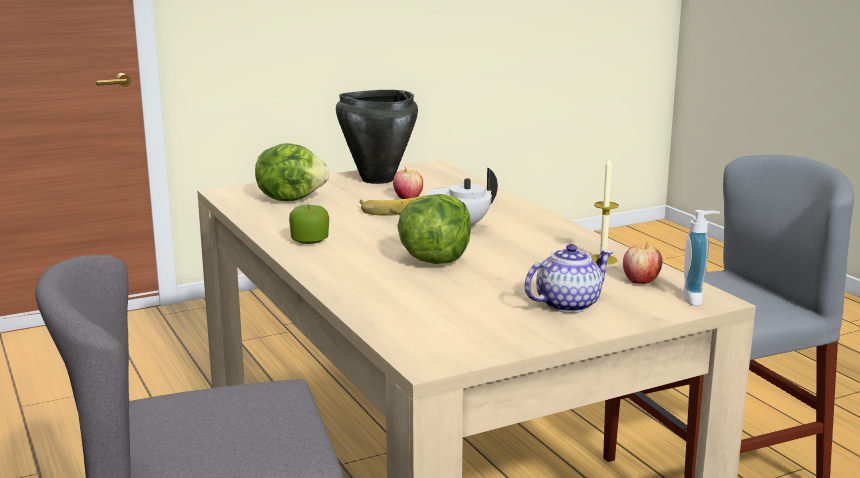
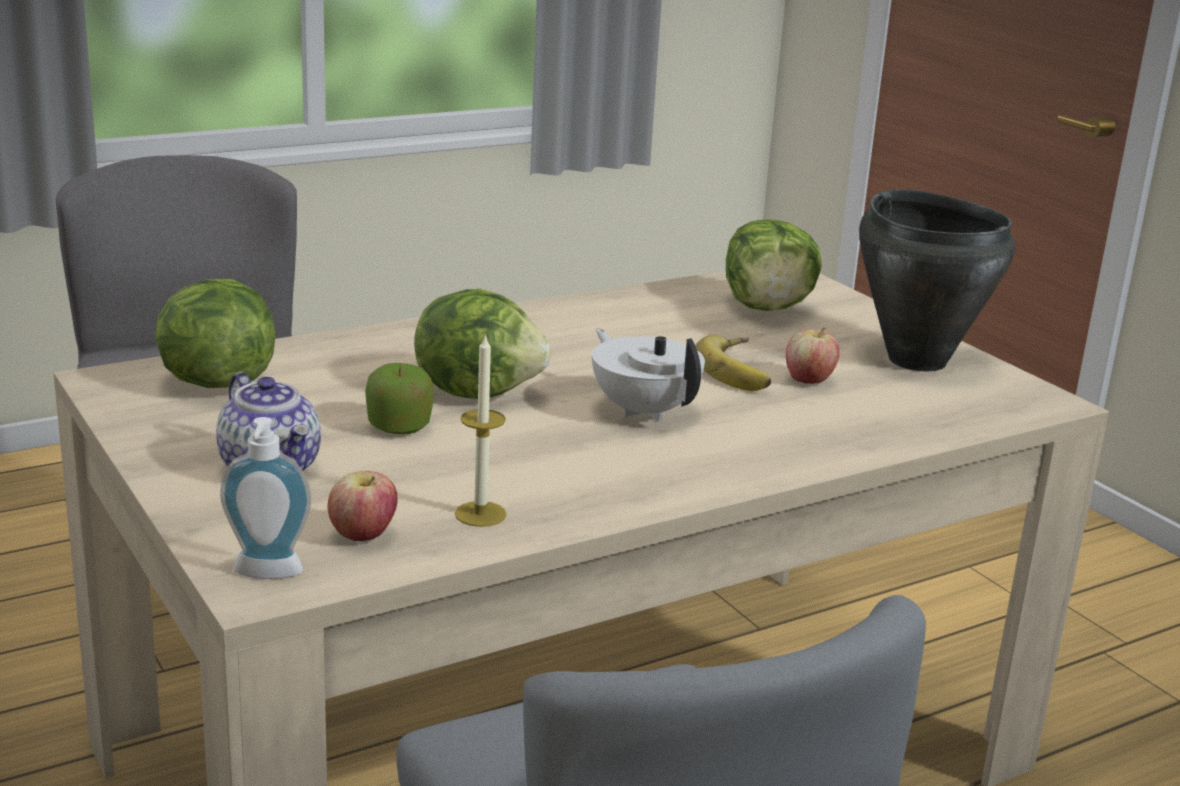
camera: 85 degrees right, 5 degrees up
(310, 241) = (561, 321): apple -> apple (399, 427)
(430, 327) = (215, 382): none -> lettuce

